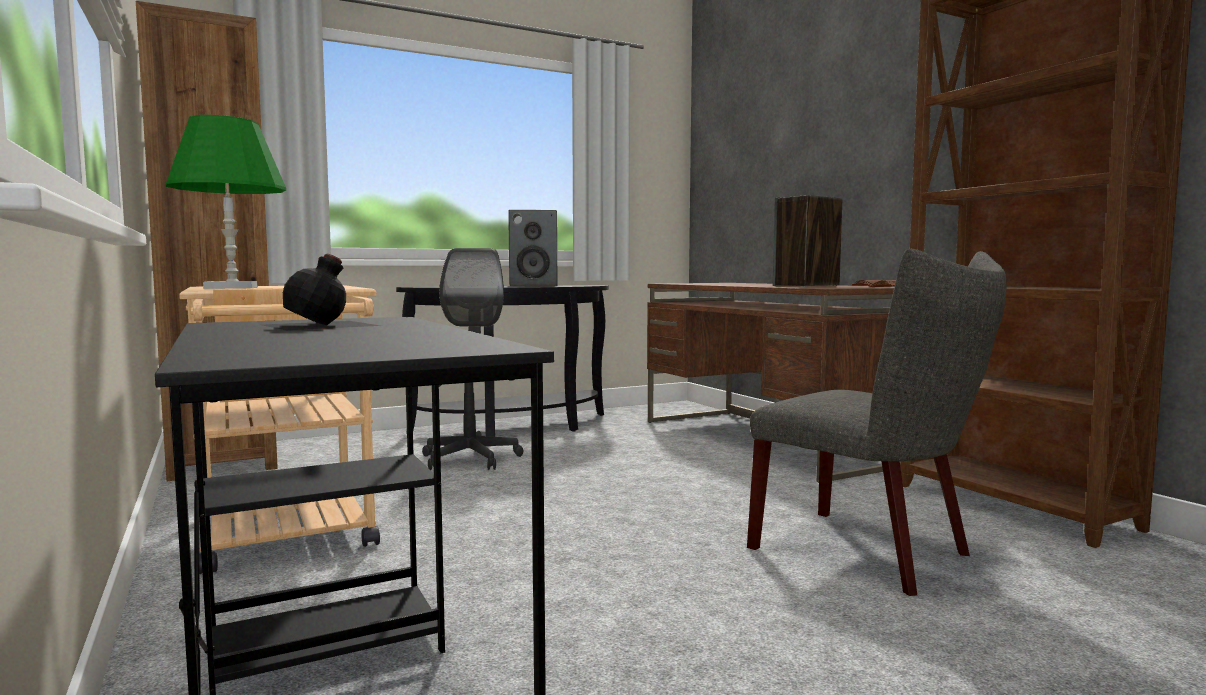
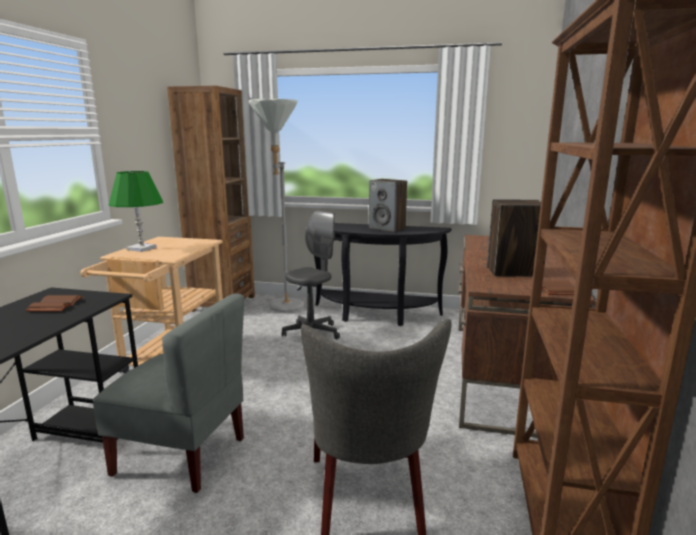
camera: 40 degrees right, 10 degrees up
(322, 325) = (56, 305): black bottle -> brown book
(359, 447) = (283, 309): none -> grey floor lamp
(576, 606) = (182, 455): none -> grey chair

